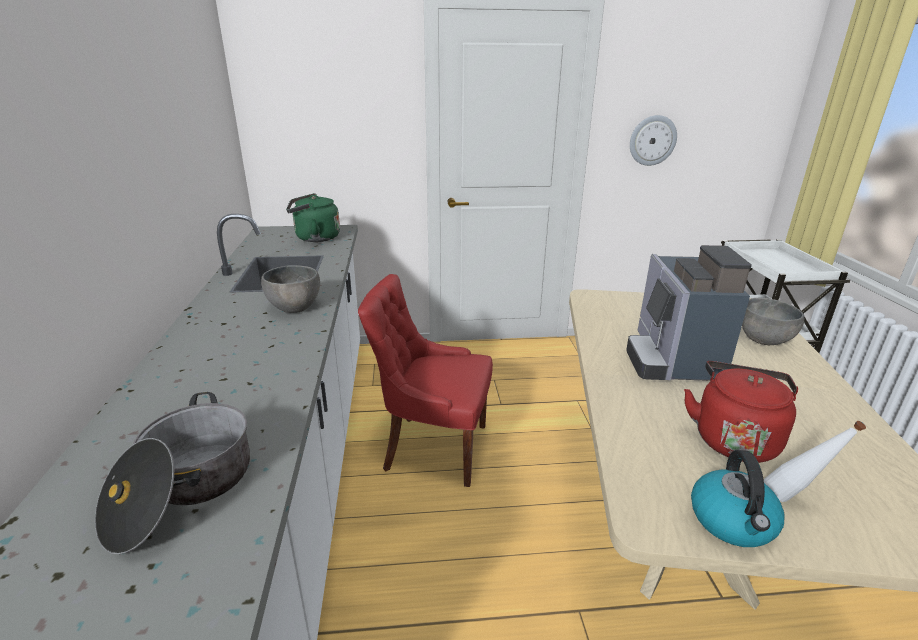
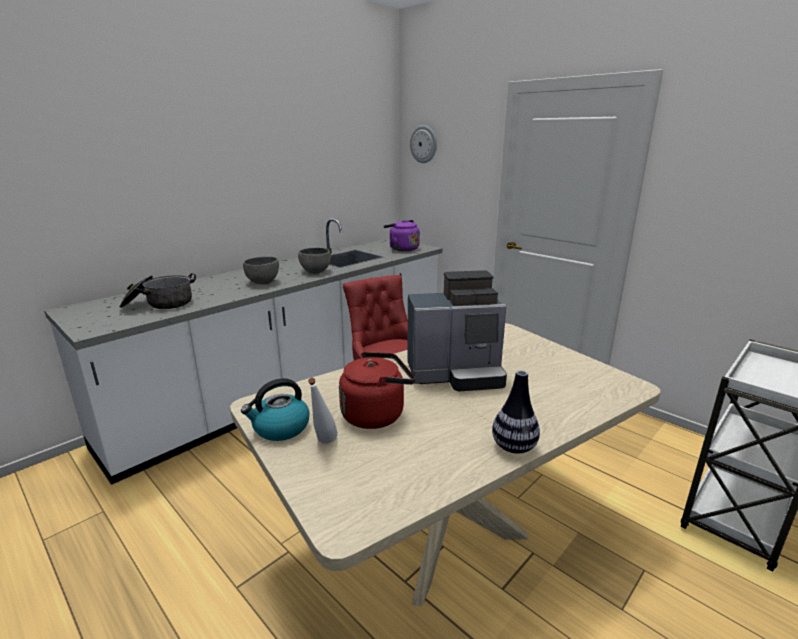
camera: 50 degrees right, 5 degrees down
(314, 238) = (402, 249): green kettle -> purple kettle
(652, 140) = (712, 215): wall clock -> wall clock (423, 144)
(672, 359) = (456, 375): coffee machine -> coffee machine turned 150 degrees counterclockwise
(763, 340) = (562, 402): grey bowl -> grey bowl (263, 282)
(837, 395) = (514, 447): none -> vase

